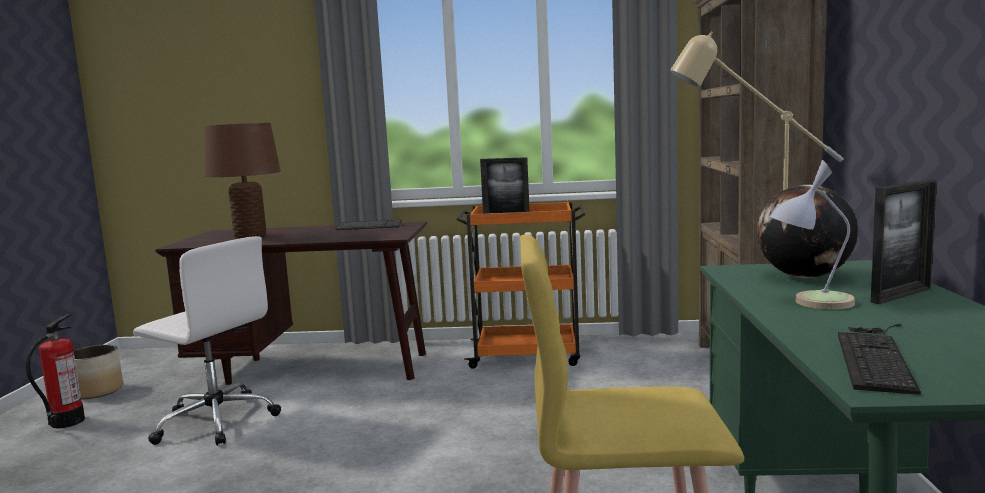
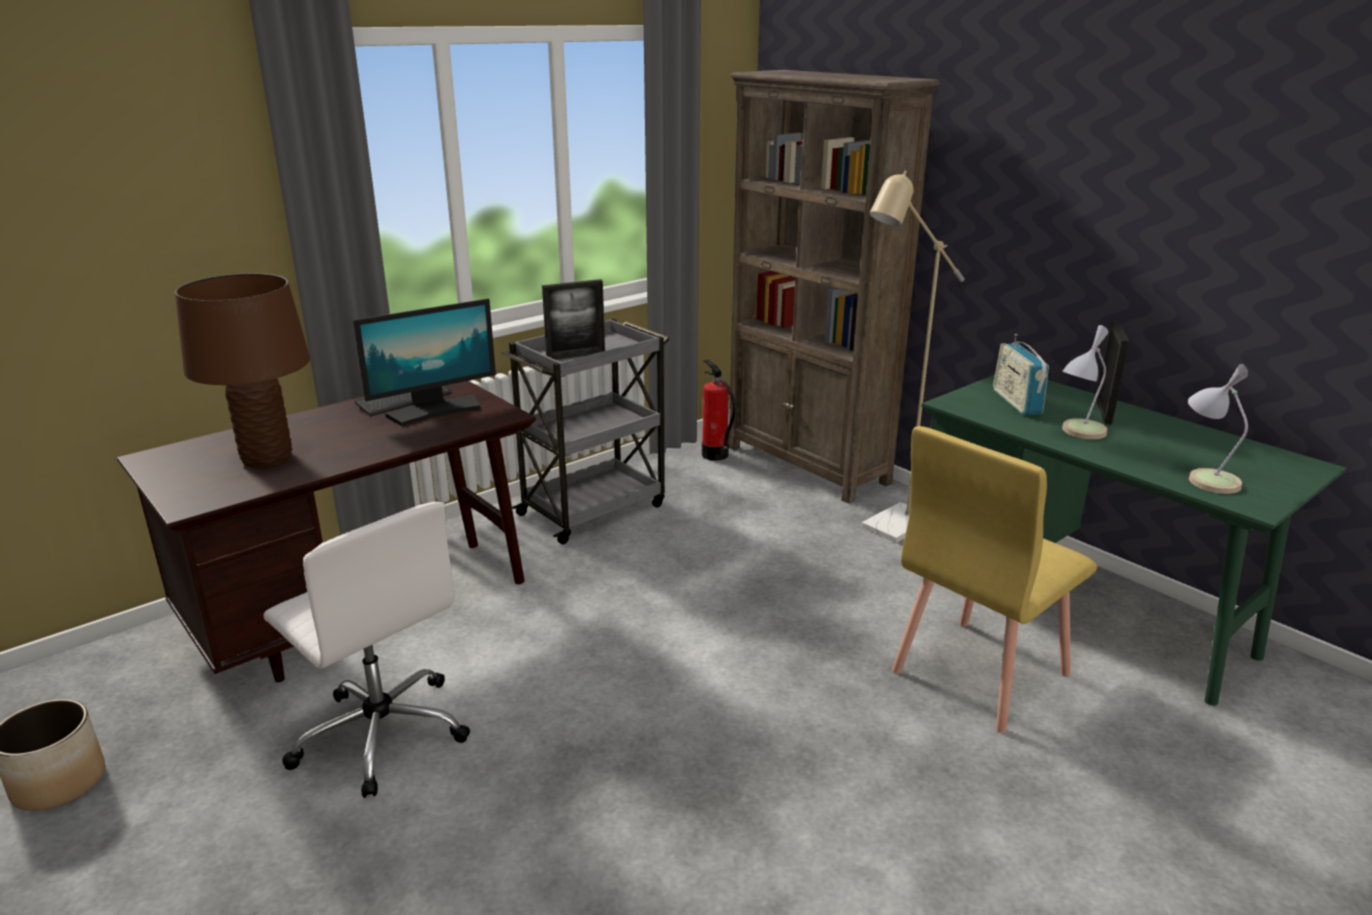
camera: 45 degrees left, 15 degrees up
(67, 422) = (129, 843): fire extinguisher -> fire extinguisher (715, 455)
(215, 421) = (381, 732): white office chair -> white office chair turned 60 degrees clockwise
(368, 231) = (434, 410): none -> monitor
(528, 356) = (594, 509): orange cart -> grey cart
(805, 277) = (1016, 402): globe -> radio
(875, 356) = (1205, 478): keyboard -> table lamp

